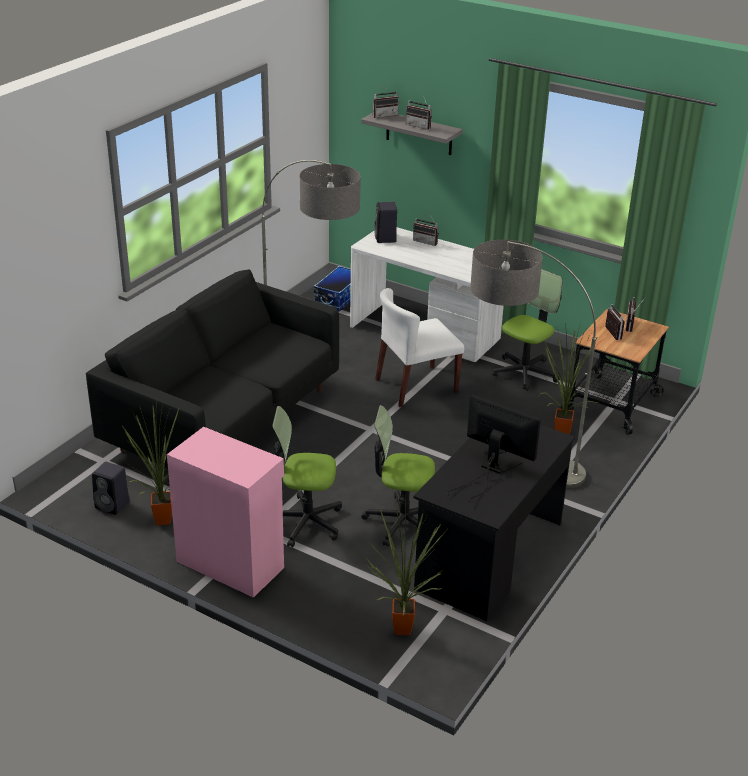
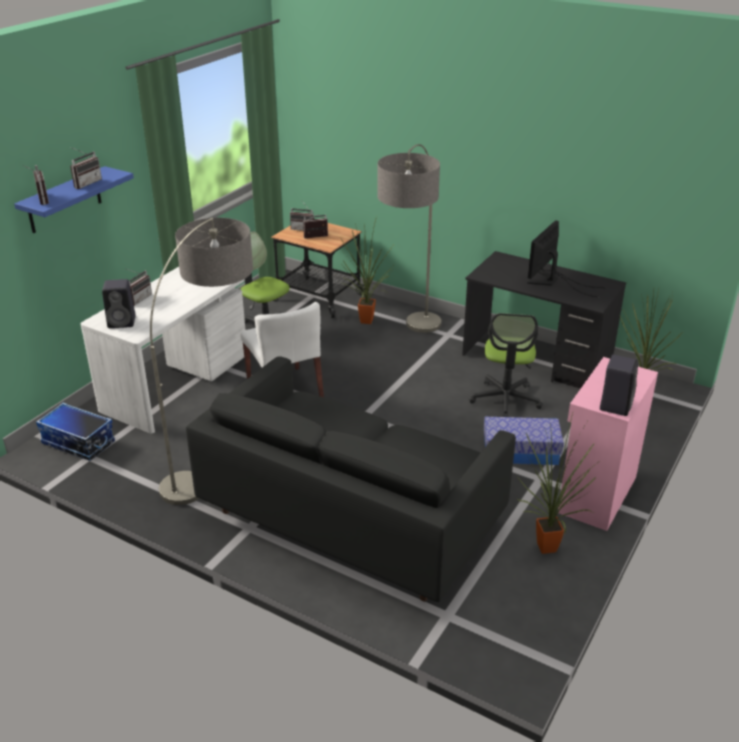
camera: 90 degrees left, 0 degrees up
(113, 505) = (531, 592): black speaker -> black speaker (615, 405)
(305, 522) = (520, 452): office chair -> storage box
(419, 133) = (64, 200): grey shelf -> blue shelf

